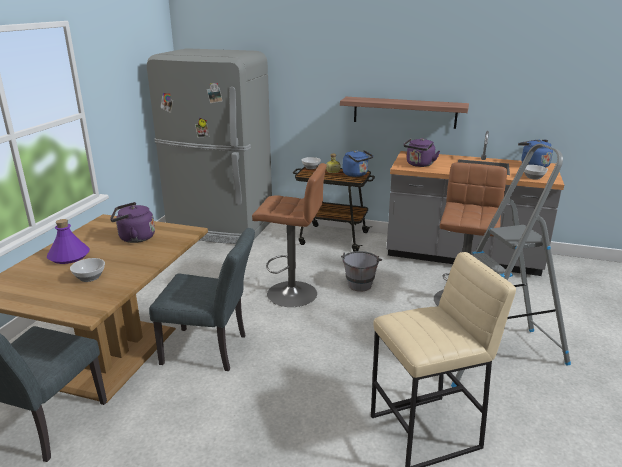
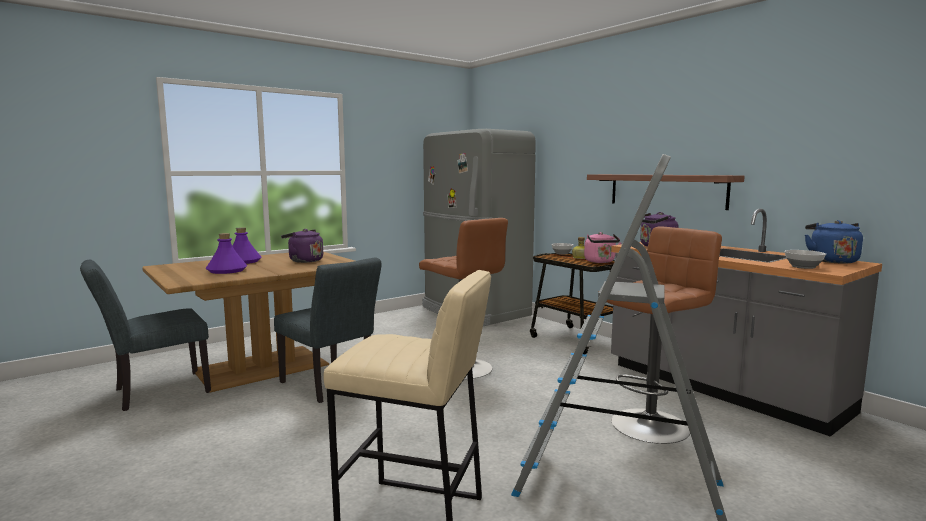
camera: 35 degrees right, 15 degrees down
(90, 277) = (226, 271): bowl -> purple bottle
(356, 174) = (600, 262): blue kettle -> pink kettle
(360, 283) = (548, 378): grey bucket -> none

